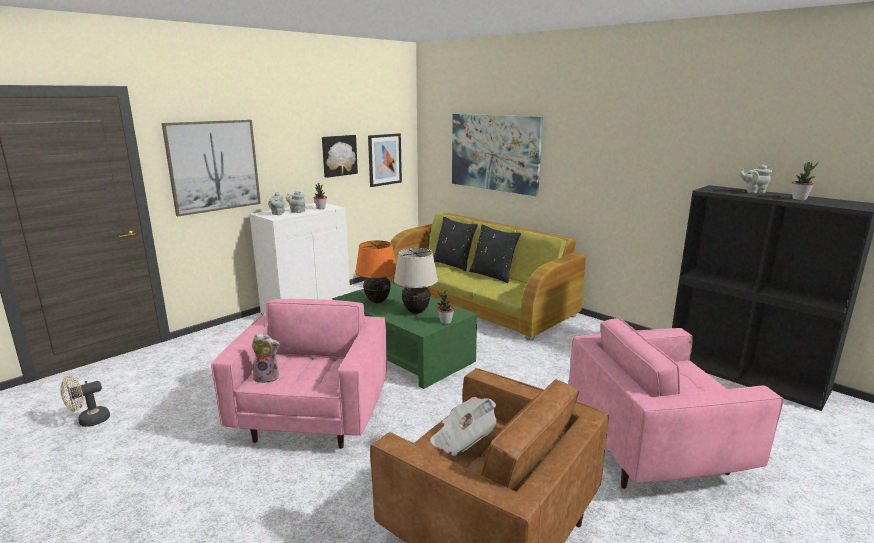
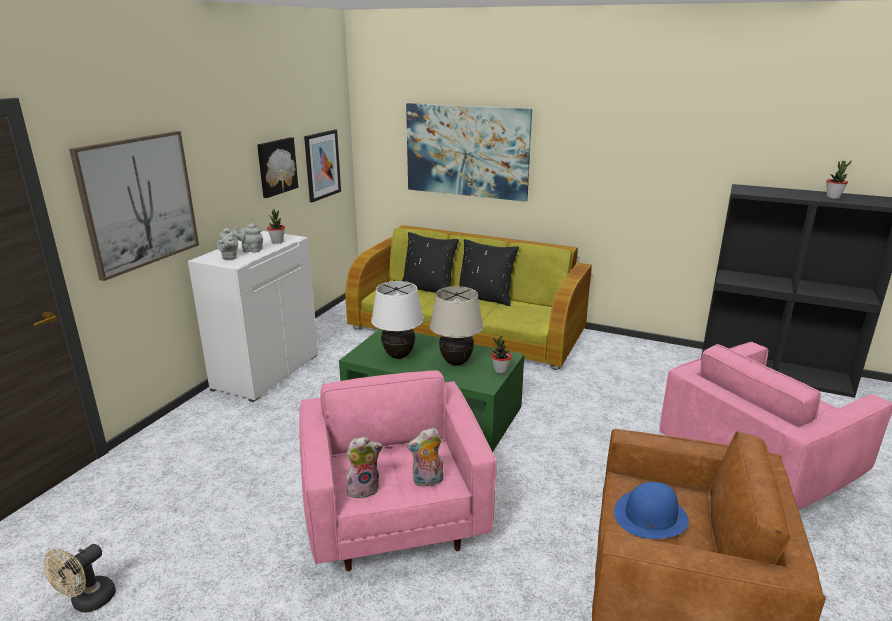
camera: 20 degrees left, 5 degrees up
(315, 382) = (427, 482): none -> plush toy
(377, 301) = (398, 356): orange table lamp -> white table lamp
(463, 440) = (650, 516): newspaper -> blue hat
(753, 192) = (784, 191): grey teapot -> none

